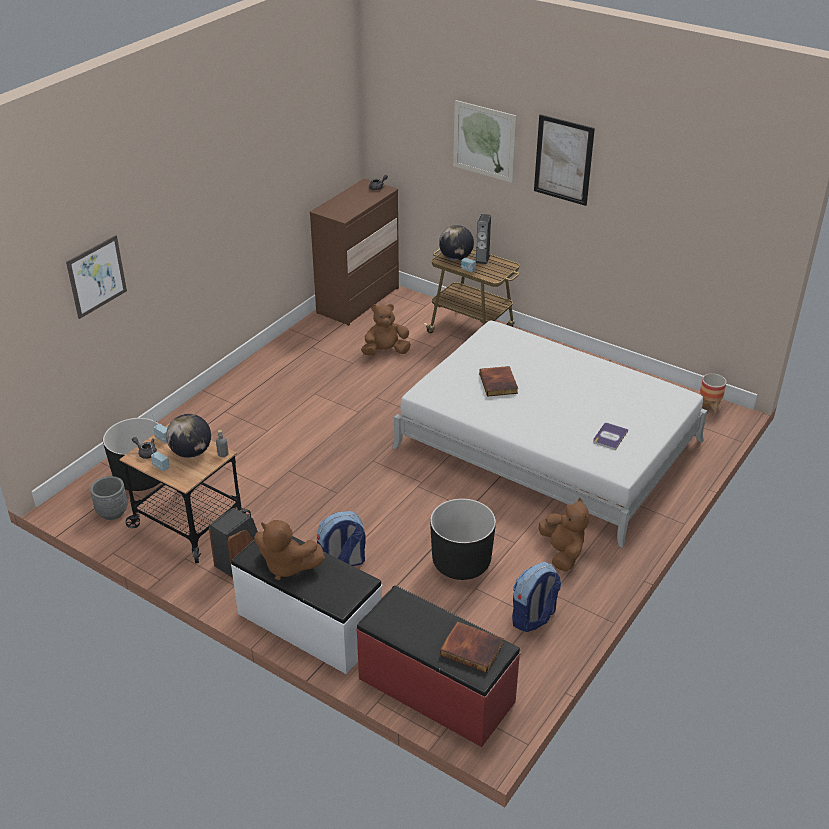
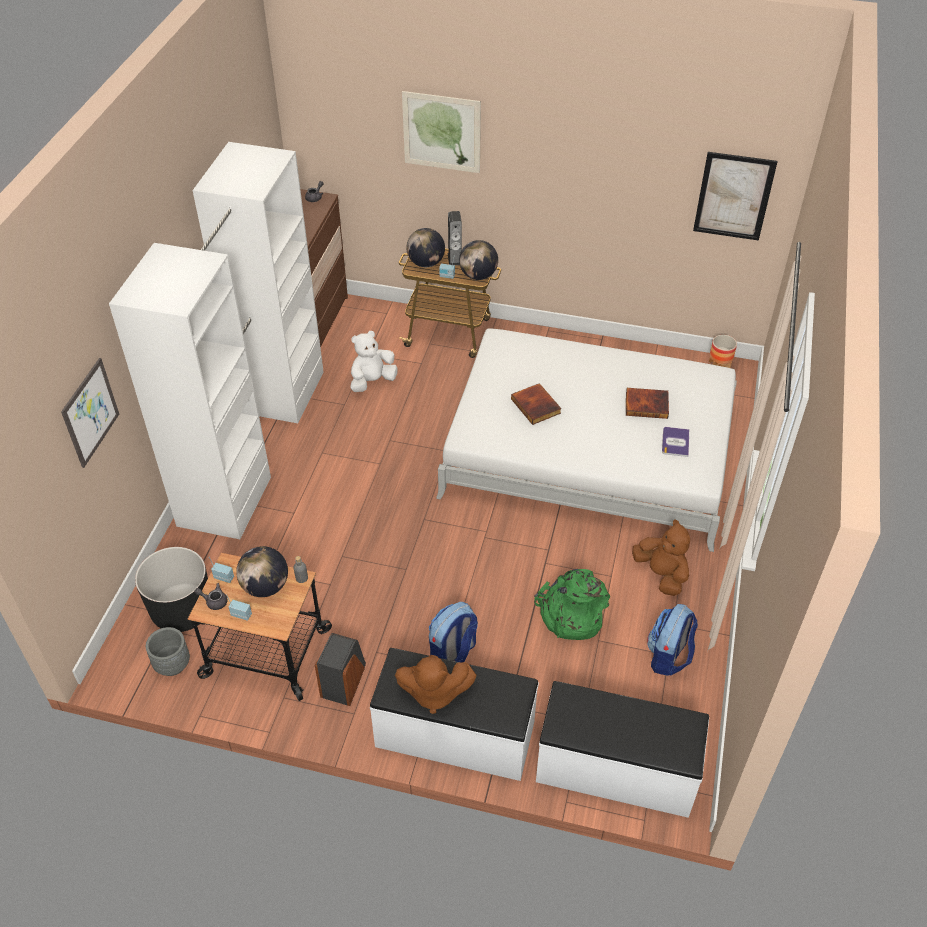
camera: 20 degrees left, 10 degrees up
(264, 375) = (255, 443): none -> white wardrobe
(385, 352) = (372, 381): brown plush toy -> white plush toy
(435, 691) = (616, 770): red bench -> white bench
(461, 562) = (570, 614): black planter -> green backpack
(472, 648) = (666, 731): book -> book (647, 404)
(495, 274) = (478, 275): none -> globe
(563, 160) = (540, 143): picture -> picture (733, 196)

